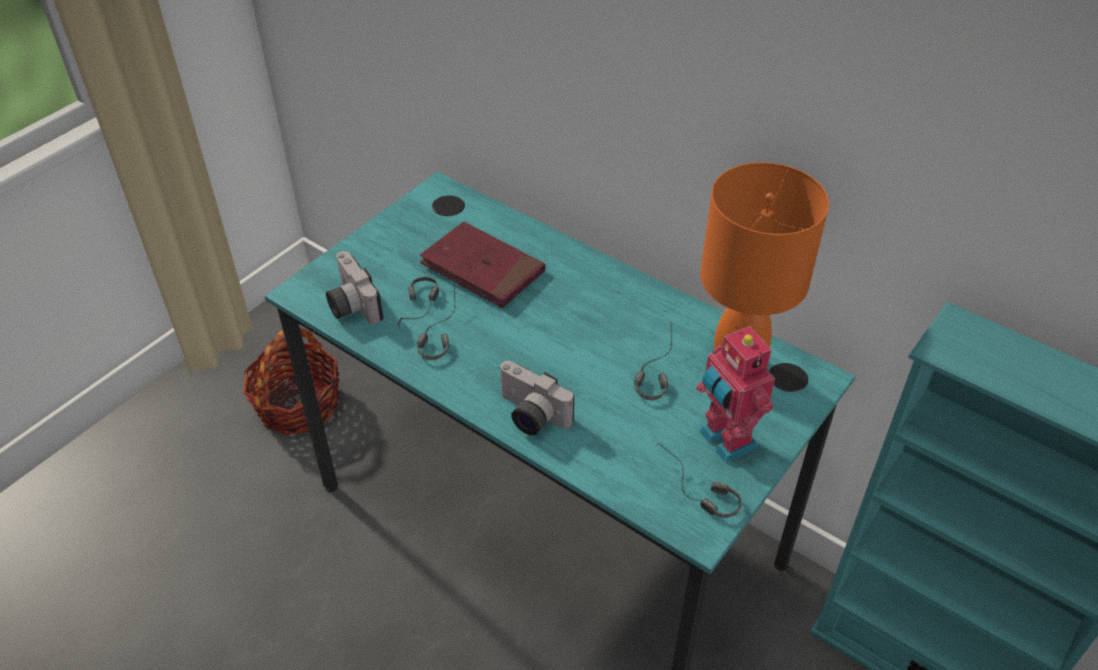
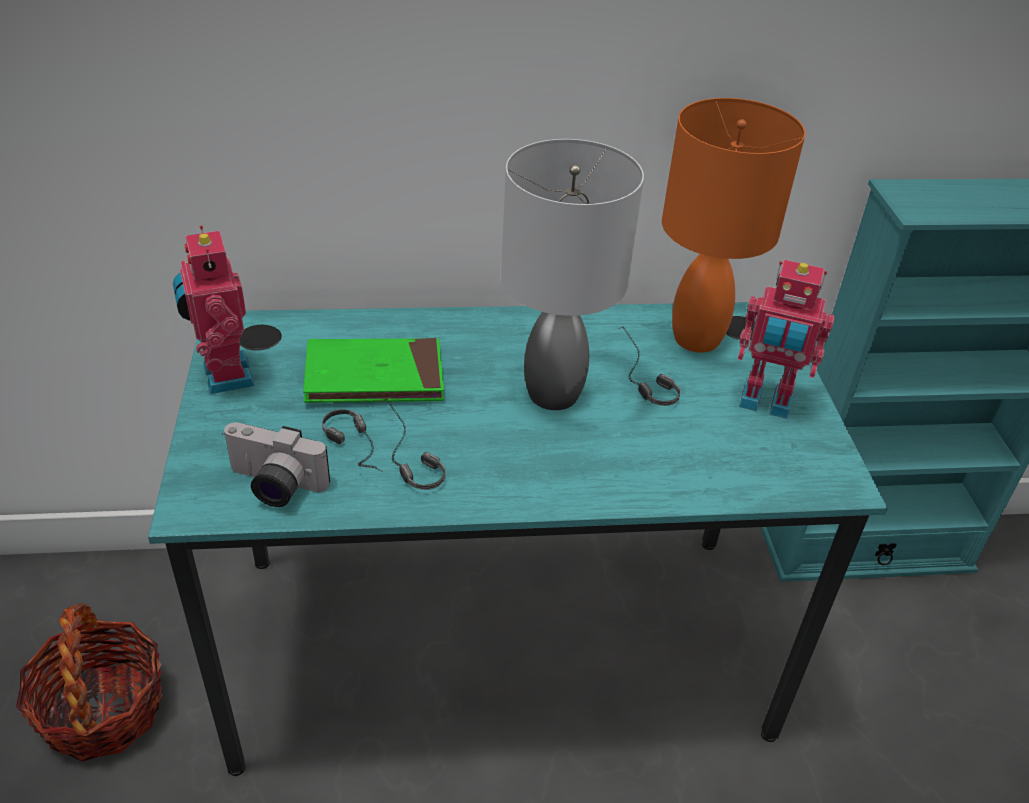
camera: 45 degrees left, 5 degrees down
(400, 221) = (224, 376): none -> toy robot
(482, 268) = (374, 376): red book -> green book
(529, 416) = (593, 480): camera -> none
(578, 346) = (554, 395): none -> grey table lamp
(692, 490) = (795, 456): headphones -> none

